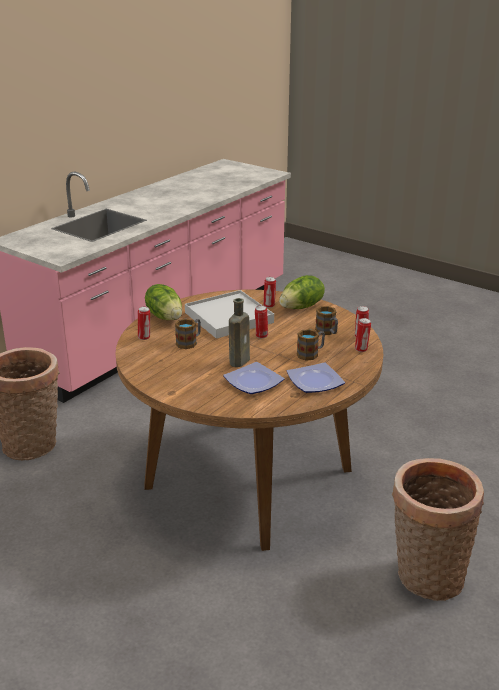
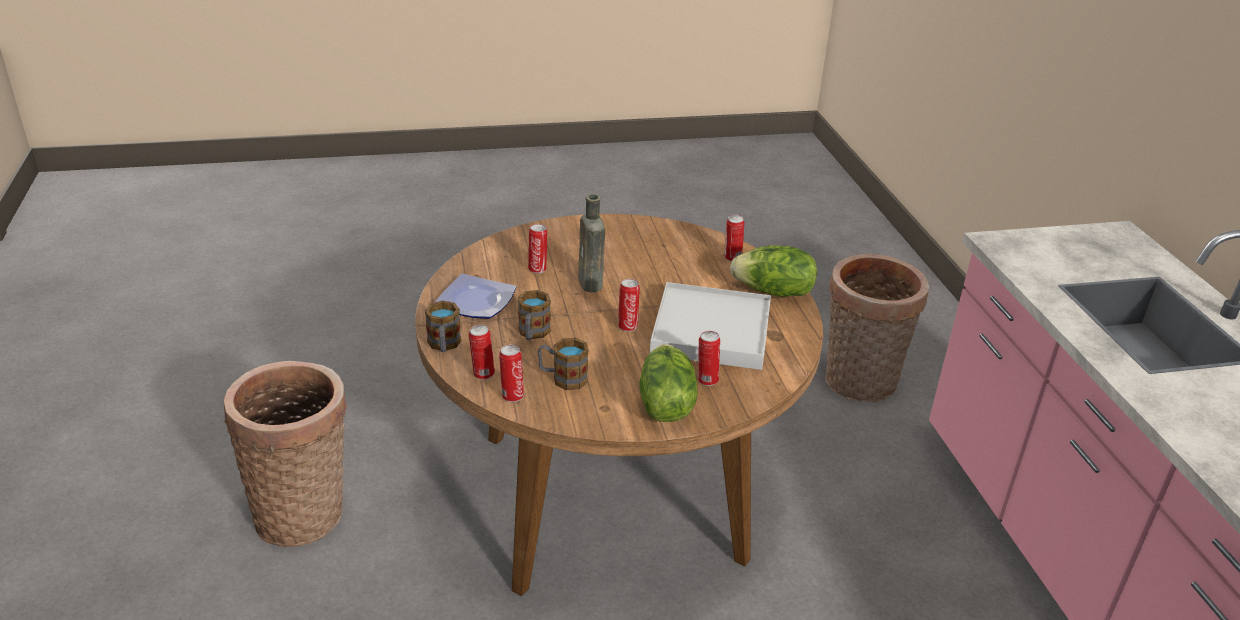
camera: 130 degrees right, 5 degrees up
(189, 342) = (680, 276): mug -> mug (444, 345)
(252, 382) = (537, 269): plate -> can

